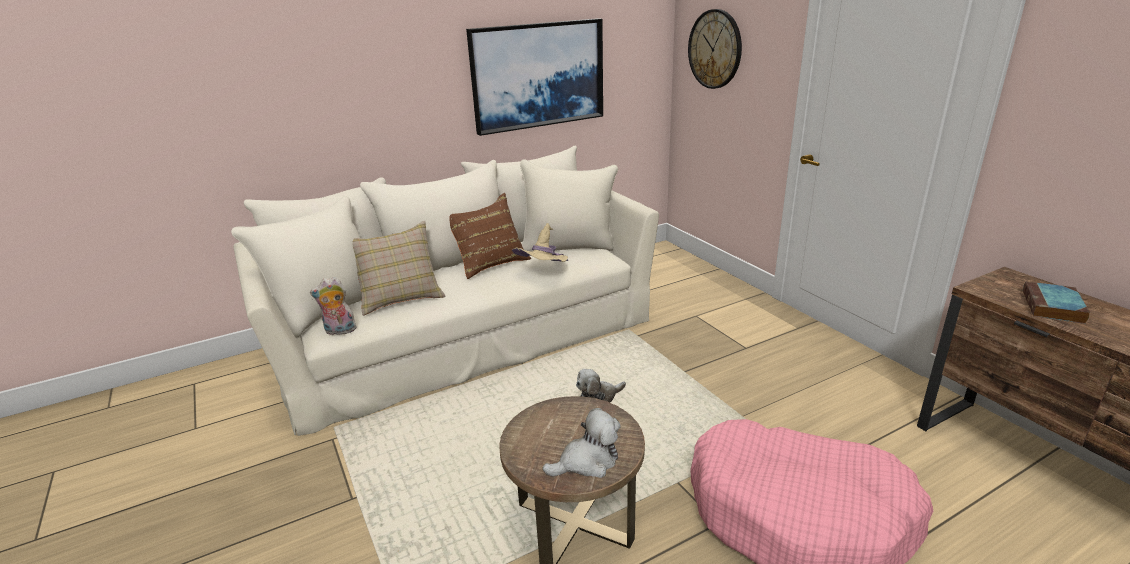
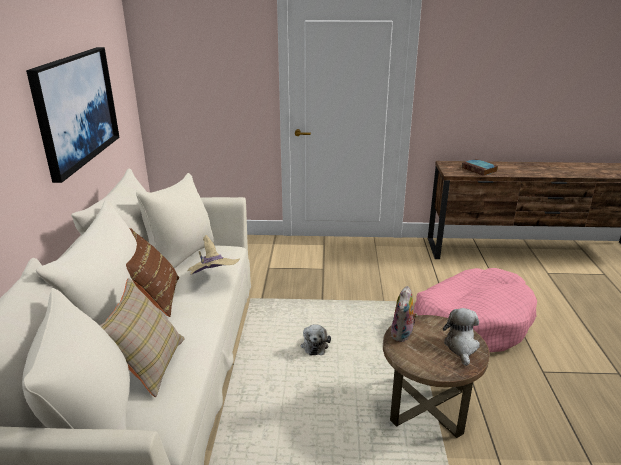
camera: 60 degrees left, 0 degrees up
(339, 331) = (164, 422): plush toy -> plush toy (403, 335)
(715, 49) = (187, 65): wall clock -> none

